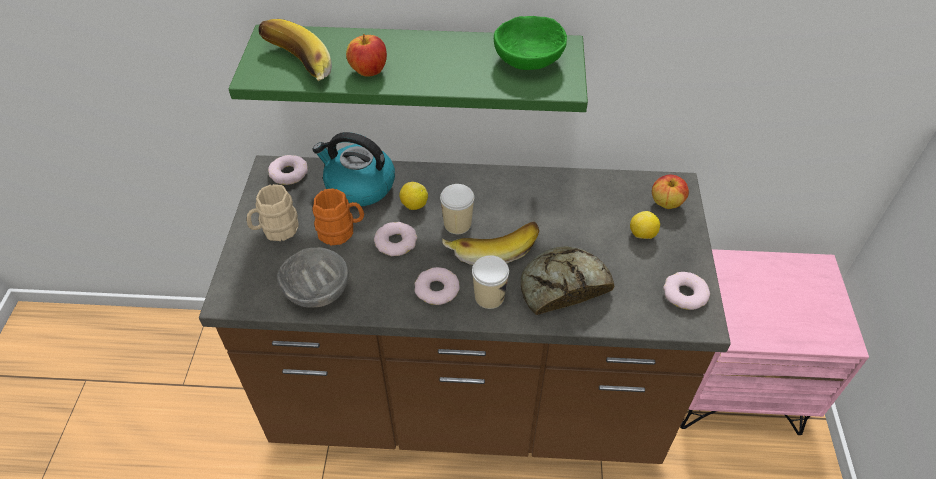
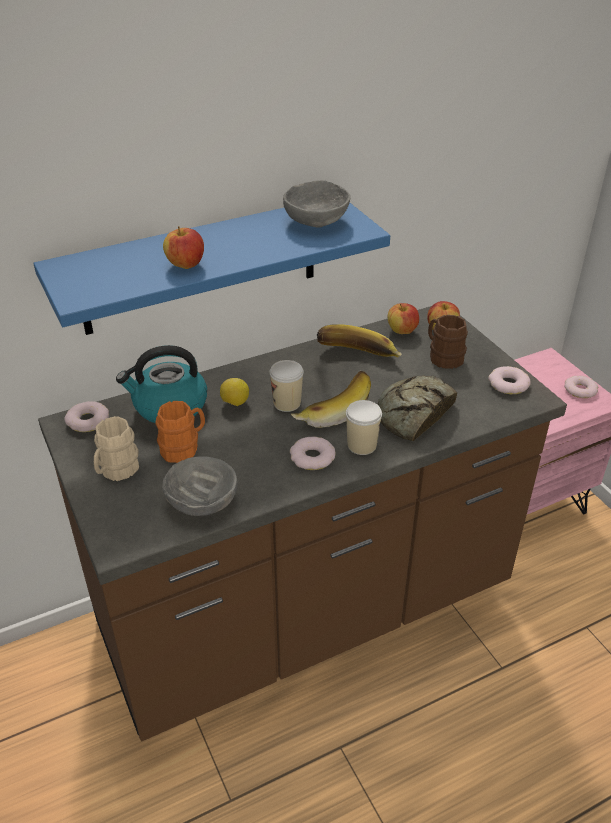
camera: 30 degrees left, 10 degrees down
(294, 66) = (110, 280): banana -> banana (356, 356)
(396, 242) = (243, 436): donut -> donut (580, 390)
(420, 67) = (201, 265): green shelf -> blue shelf
(528, 60) = (316, 221): green bowl -> grey bowl
(624, 190) = (402, 331): none -> apple
(642, 235) = (442, 357): lemon -> brown mug

